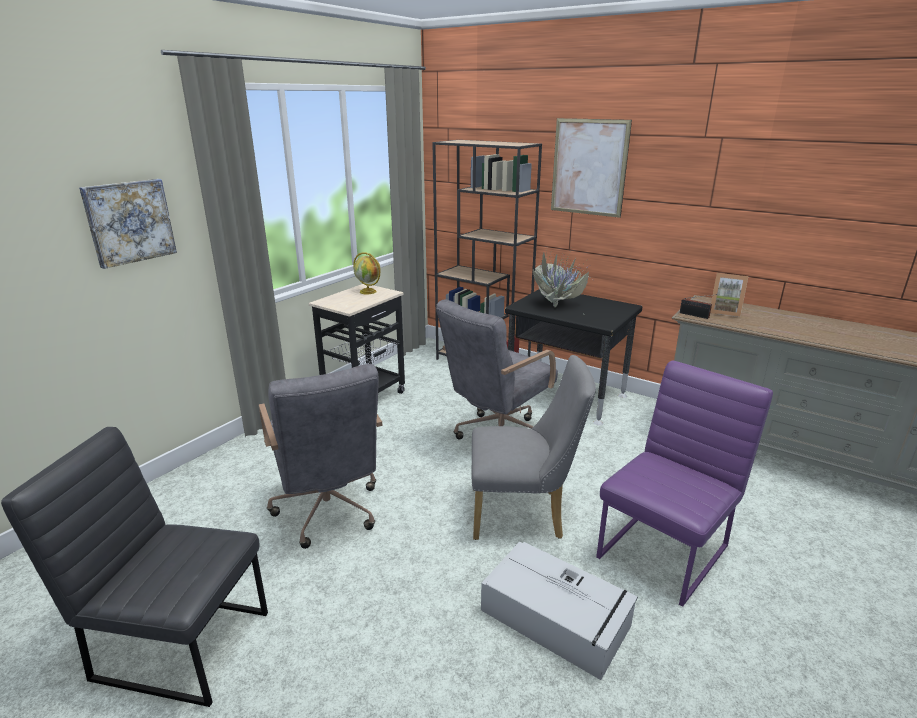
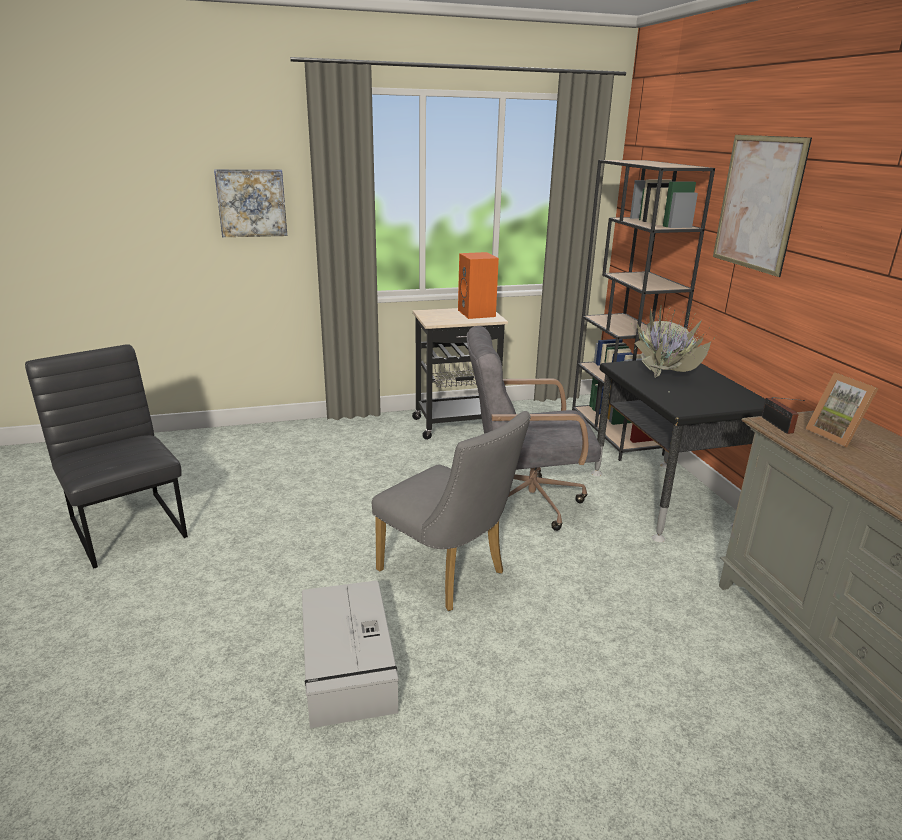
camera: 40 degrees right, 0 degrees up
(329, 515) = (306, 498): grey office chair -> none
(368, 291) = (477, 313): globe -> orange speaker
(665, 549) = (536, 682): purple chair -> none

